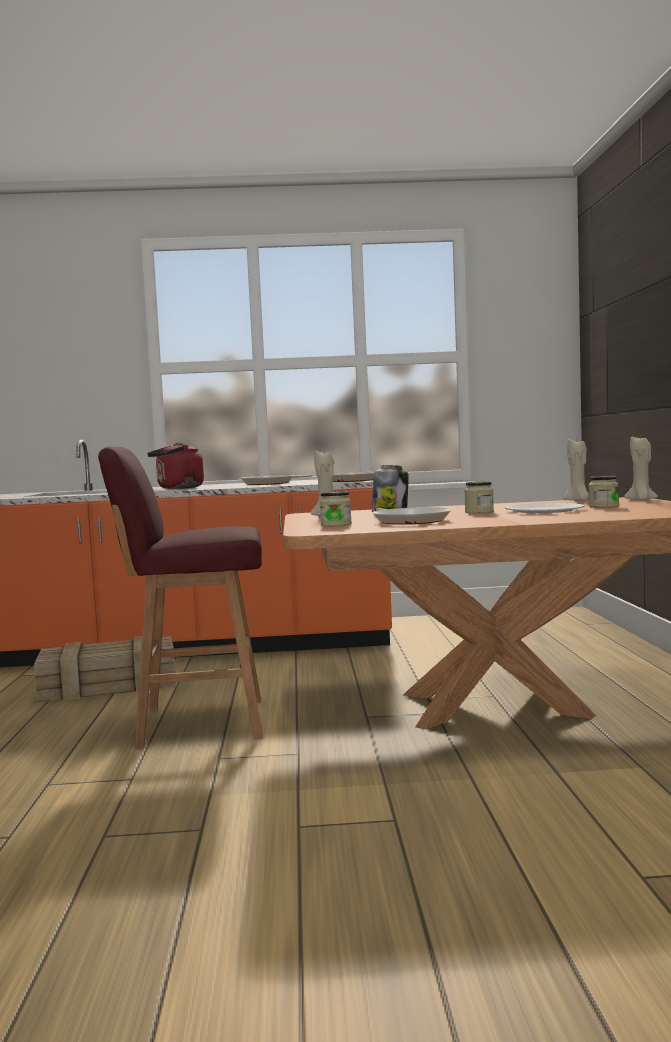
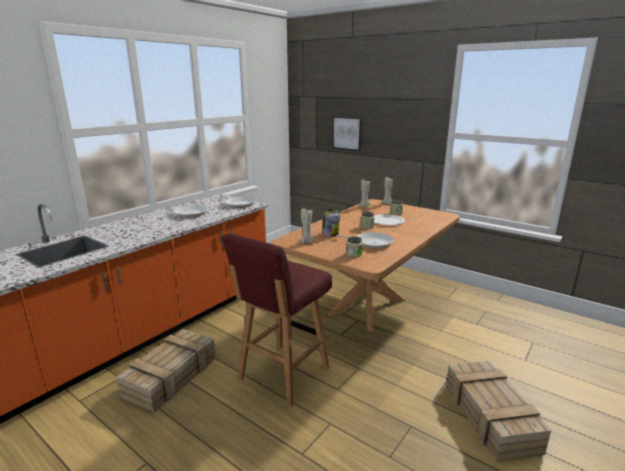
camera: 50 degrees left, 15 degrees up
(178, 488) = (144, 230): red kettle -> none
(335, 891) = (492, 418): none -> crate
(637, 365) = (347, 133): none -> picture

